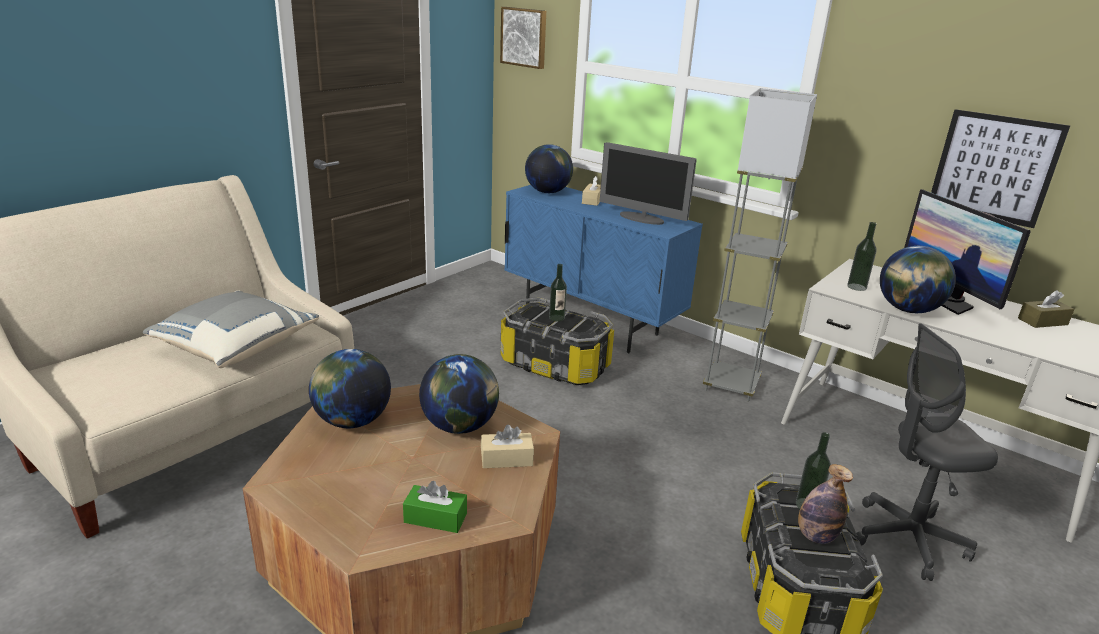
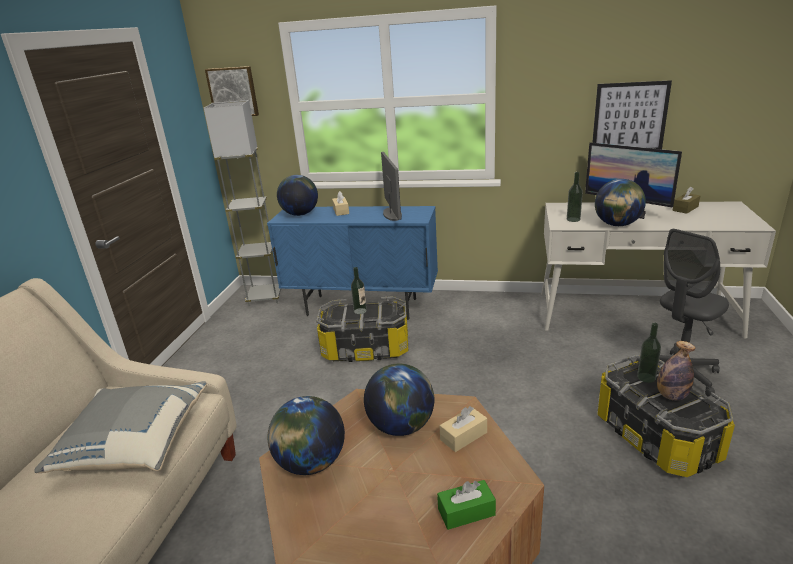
camera: 25 degrees left, 0 degrees up
(642, 219) = (392, 214): monitor -> monitor turned 105 degrees counterclockwise
(731, 385) = (493, 316): grey floor lamp -> grey floor lamp (265, 297)

